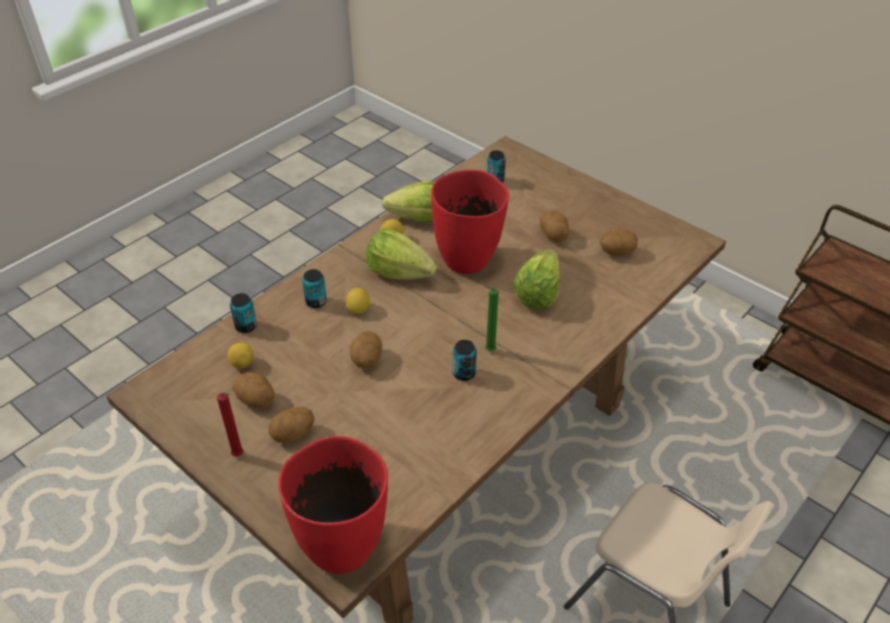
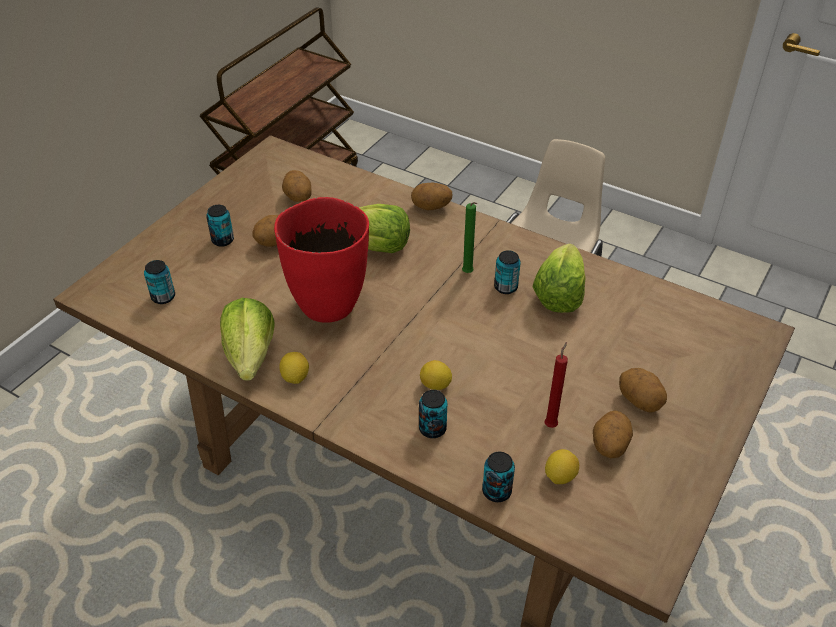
camera: 100 degrees left, 0 degrees up
(239, 456) = (687, 440): red candle -> red candle (551, 424)
(342, 545) = (738, 338): red vase -> none
(366, 360) = (513, 363): potato -> potato (431, 208)
(399, 272) = (361, 360): lettuce -> lettuce (559, 295)
(559, 208) = (223, 240): none -> can

